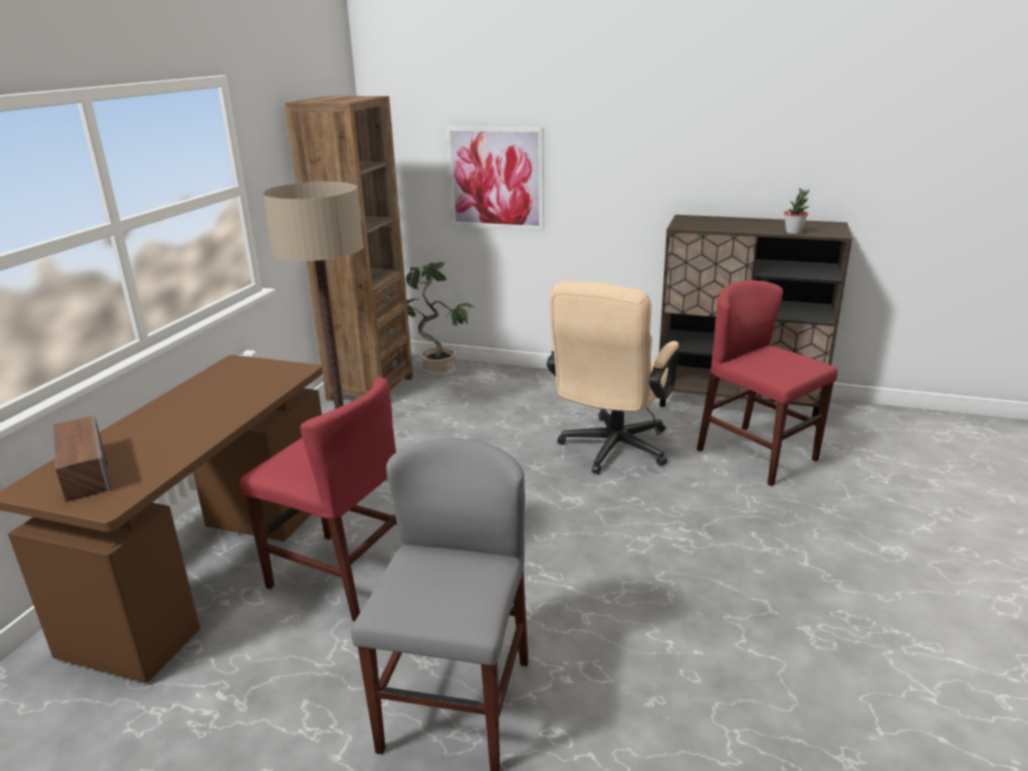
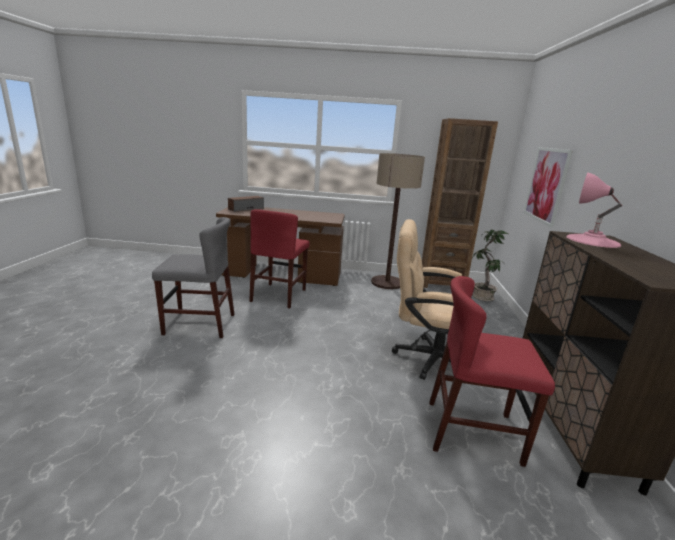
camera: 75 degrees right, 5 degrees down
(705, 224) = (592, 240): none -> pink table lamp
(757, 455) = (473, 431): red chair -> red chair turned 120 degrees counterclockwise
(793, 232) = (623, 265): potted plant -> none

